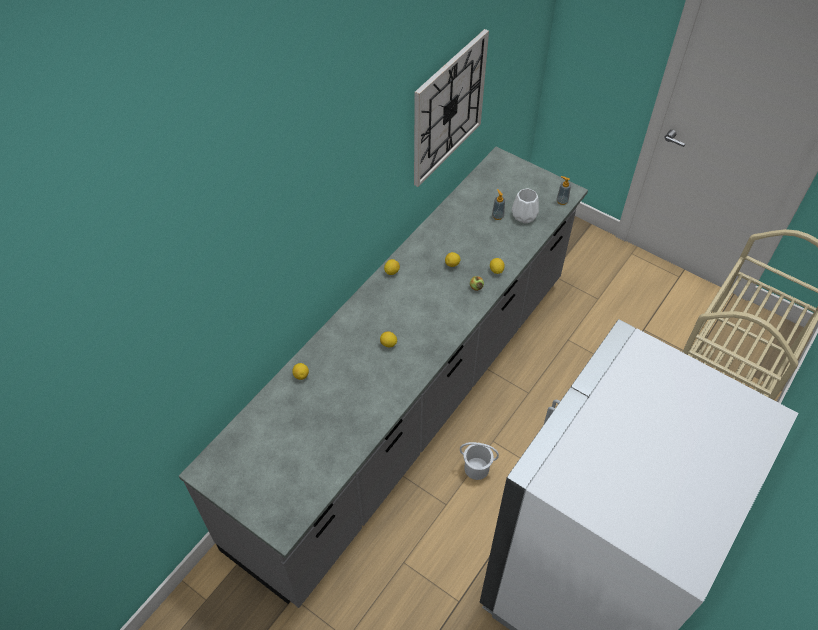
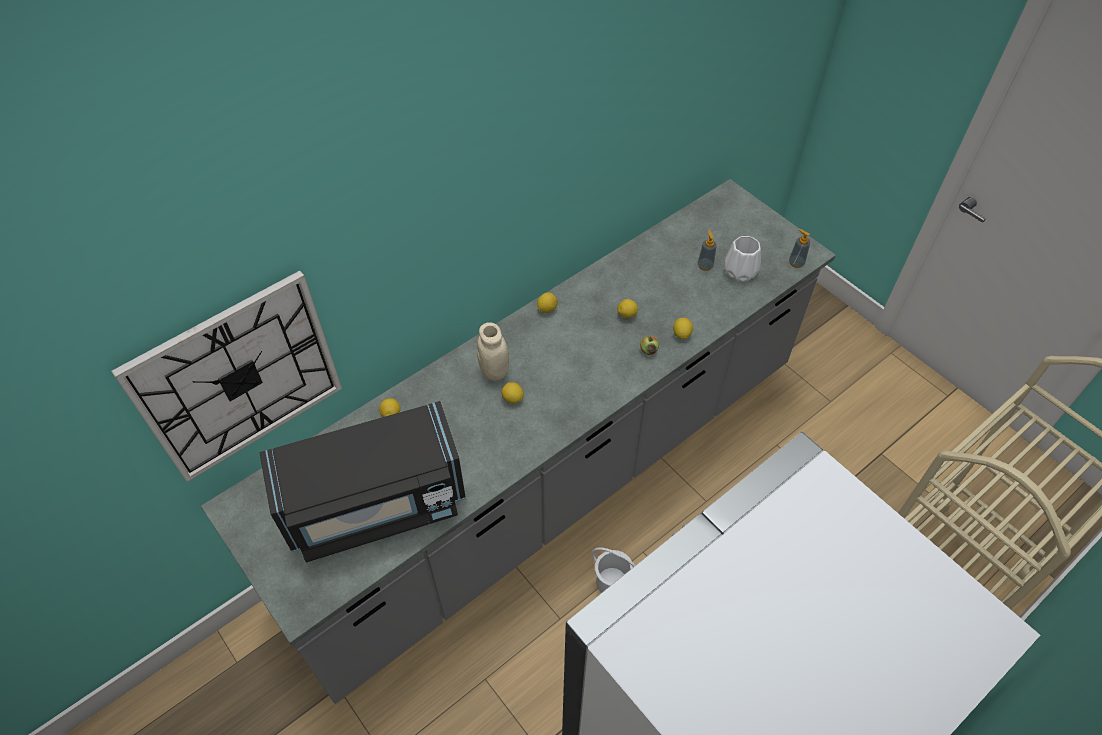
camera: 15 degrees right, 0 degrees up
(312, 443) = (375, 504): none -> black microwave
(368, 326) = (494, 371): none -> beige jar
(448, 108) = (659, 110): wall clock -> wall clock (238, 378)

